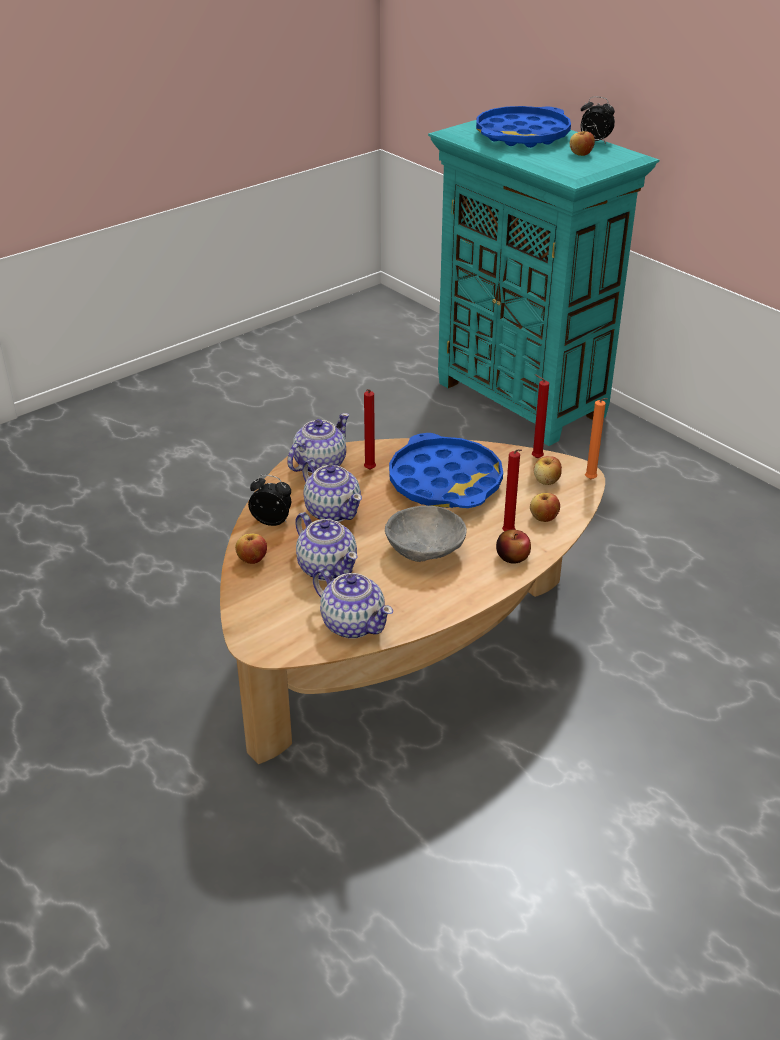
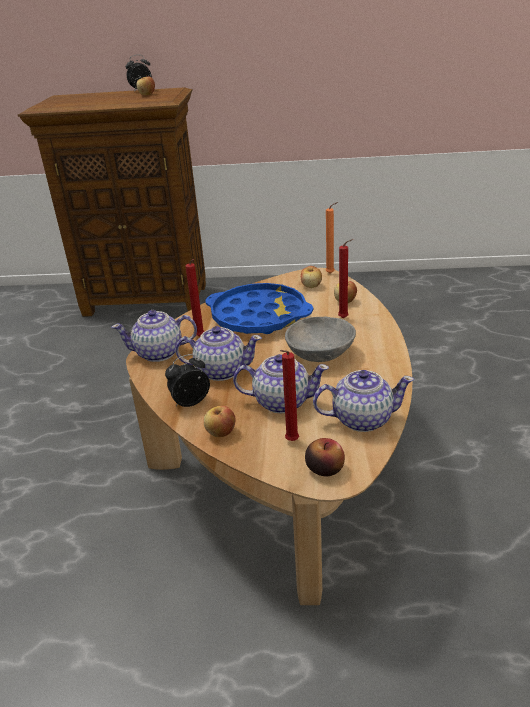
camera: 45 degrees left, 5 degrees down
(319, 464) = (159, 353): teapot -> teapot turned 90 degrees counterclockwise
(512, 557) = (369, 327): apple -> apple (325, 468)
(522, 135) = (90, 98): blue tray -> none
(523, 400) = (148, 299): turquoise cabinet -> brown cabinet
(535, 458) = (283, 280): red candle -> red candle (290, 442)

